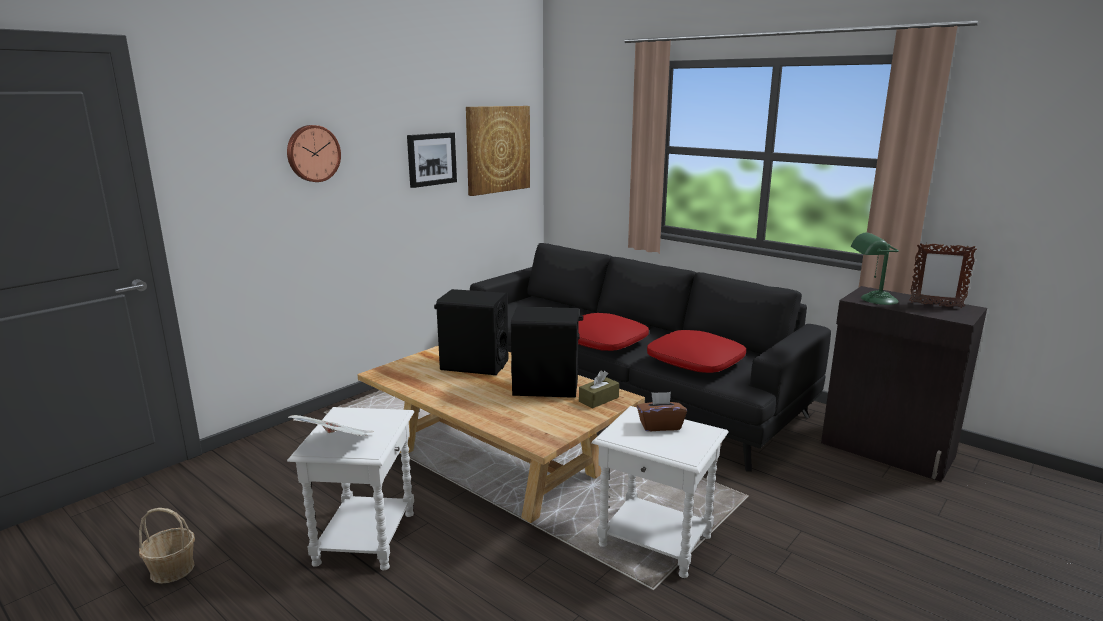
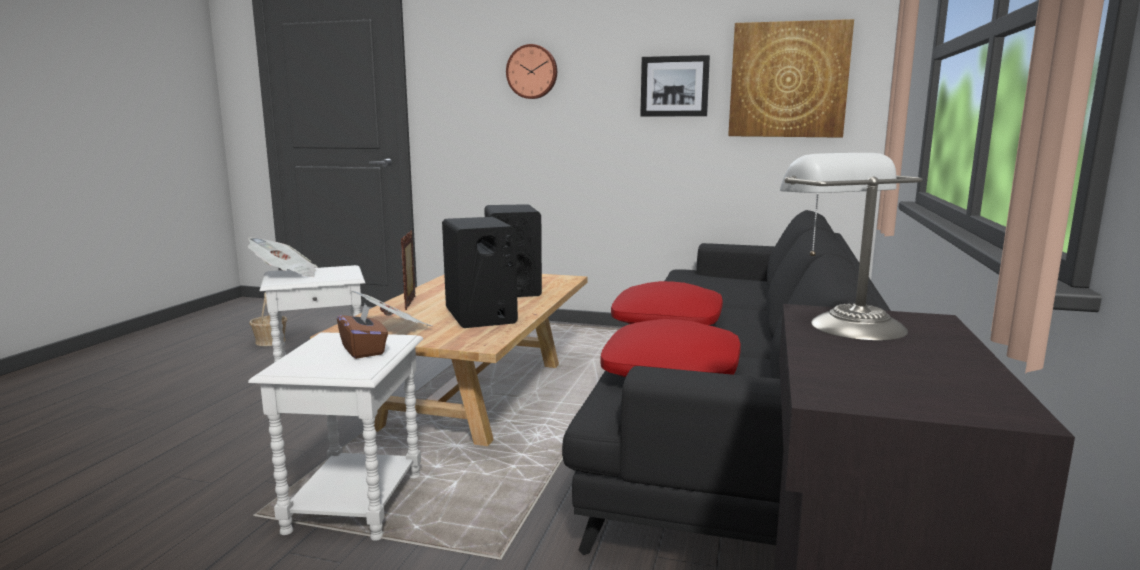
camera: 65 degrees right, 5 degrees down
(556, 422) = (393, 330): none -> newspaper
(598, 399) = (467, 337): brown tissue box -> none
(872, 299) = (842, 321): green table lamp -> white table lamp
(935, 305) = (931, 372): picture frame -> picture frame (410, 303)

